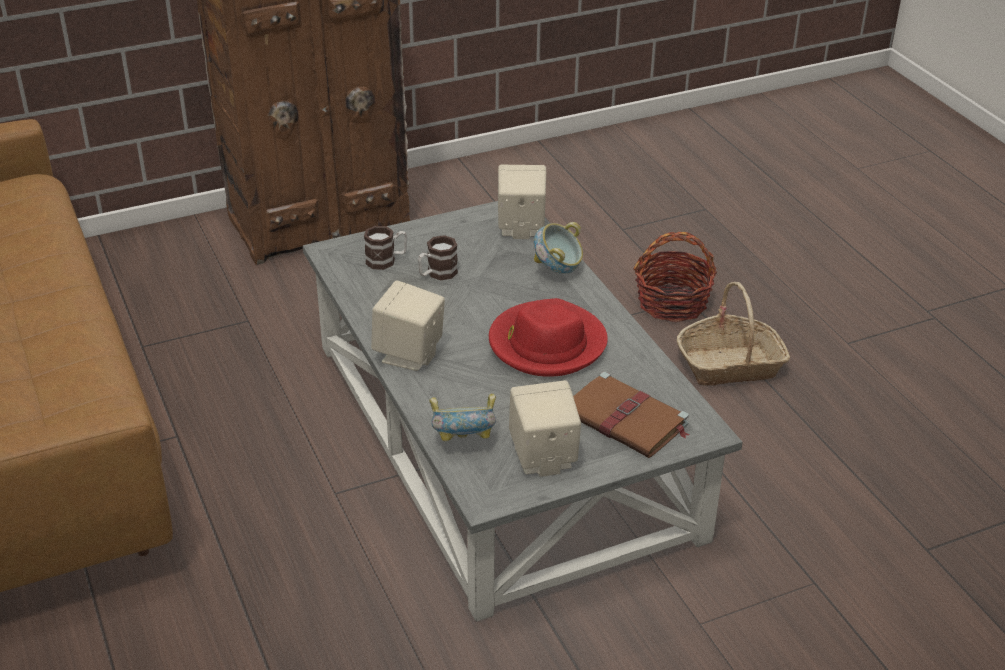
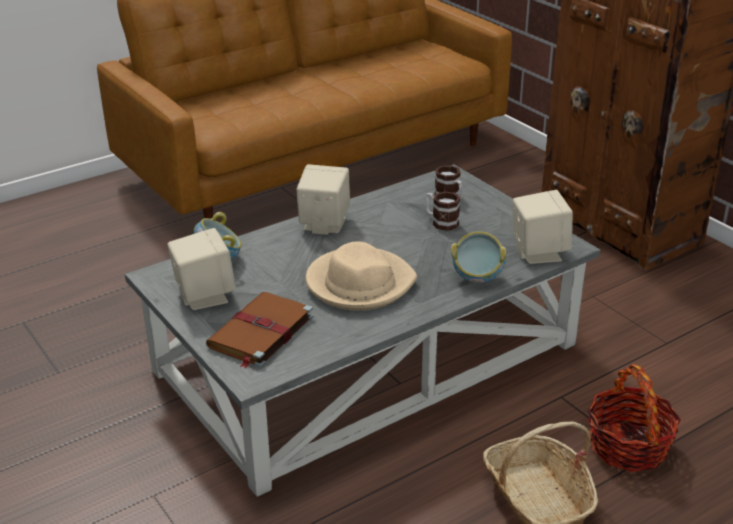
camera: 80 degrees right, 5 degrees down
(546, 343) = (359, 283): red hat -> beige hat

